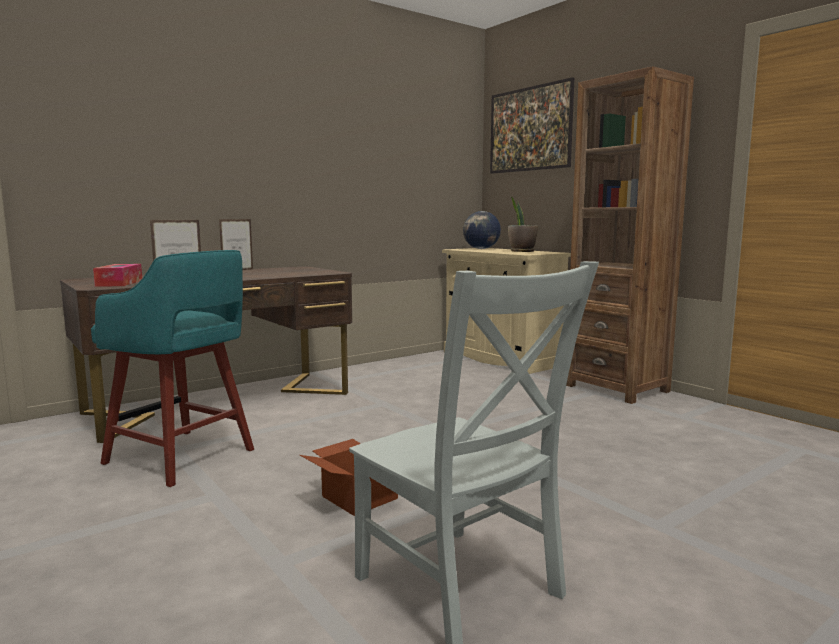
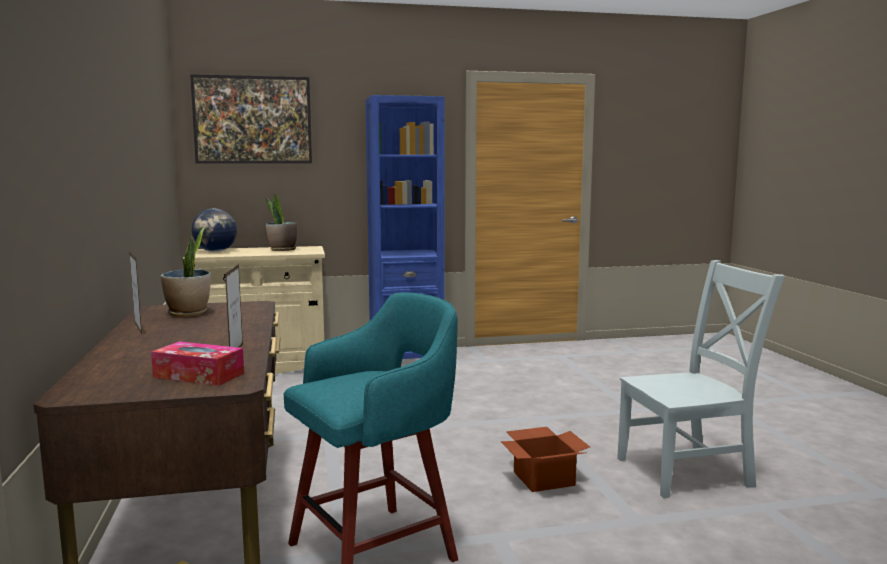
camera: 65 degrees left, 0 degrees up
(289, 270) = (188, 313): none -> potted plant
(617, 388) = (406, 358): brown bookcase -> blue bookcase

